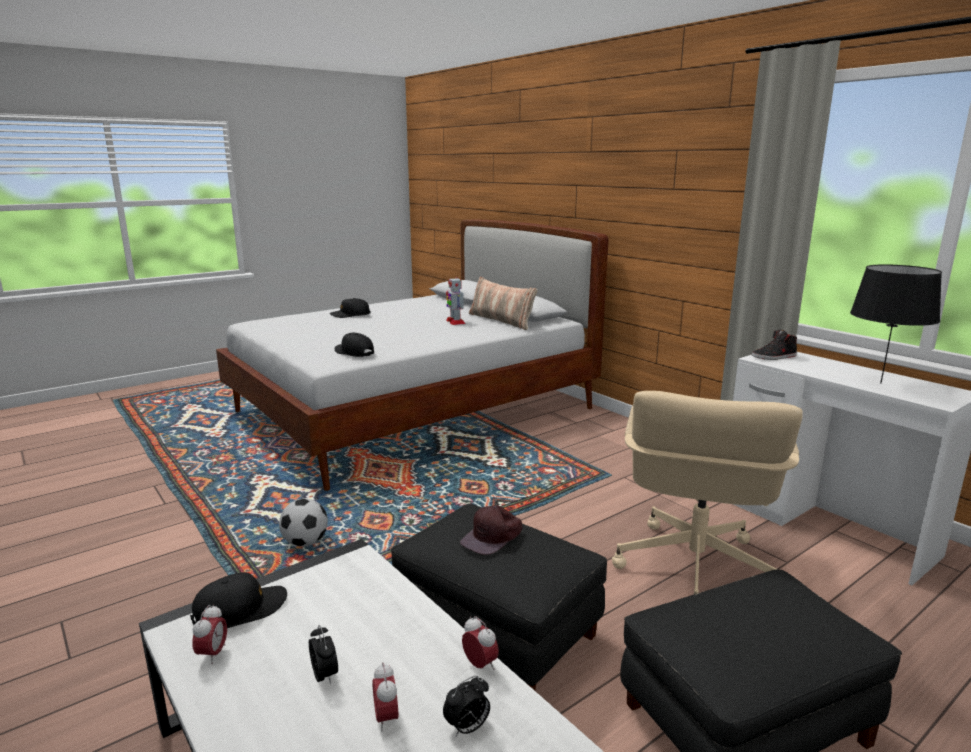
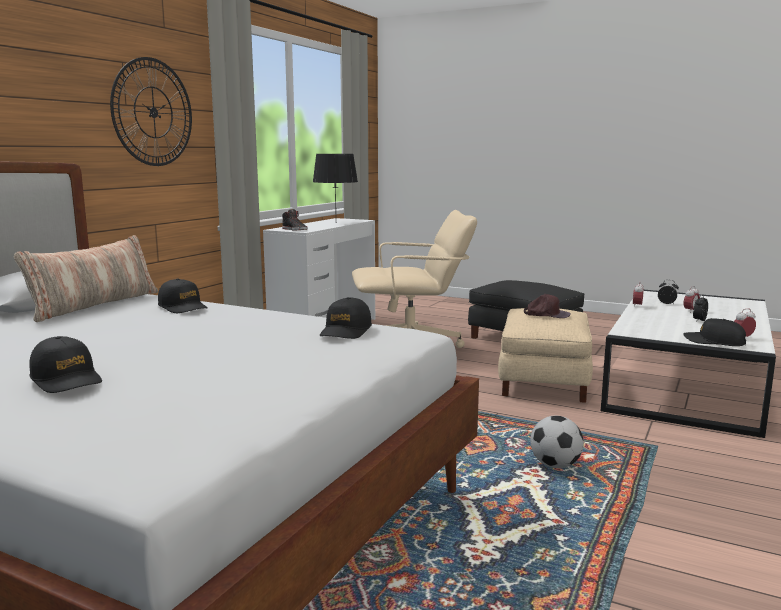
camera: 115 degrees left, 5 degrees down
(455, 322) = (112, 319): toy robot -> none
(470, 332) = (183, 307): none -> black cap
(498, 632) = (543, 381): black ottoman -> beige ottoman
(696, 195) = (153, 112): none -> wall clock

